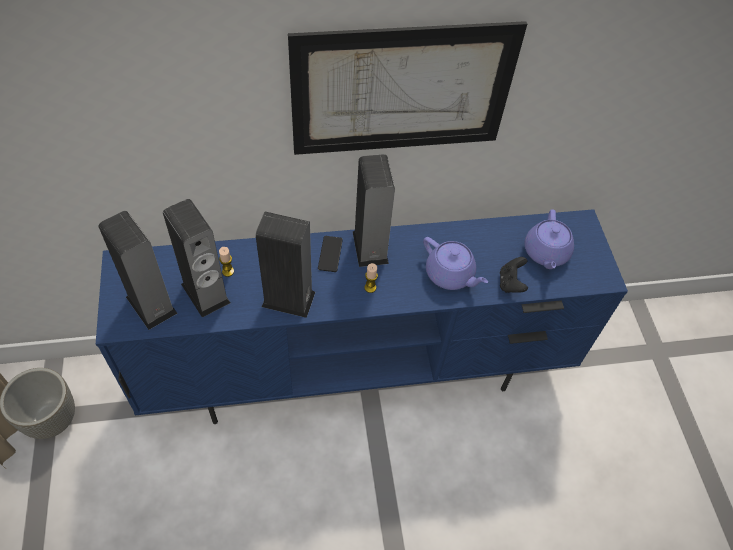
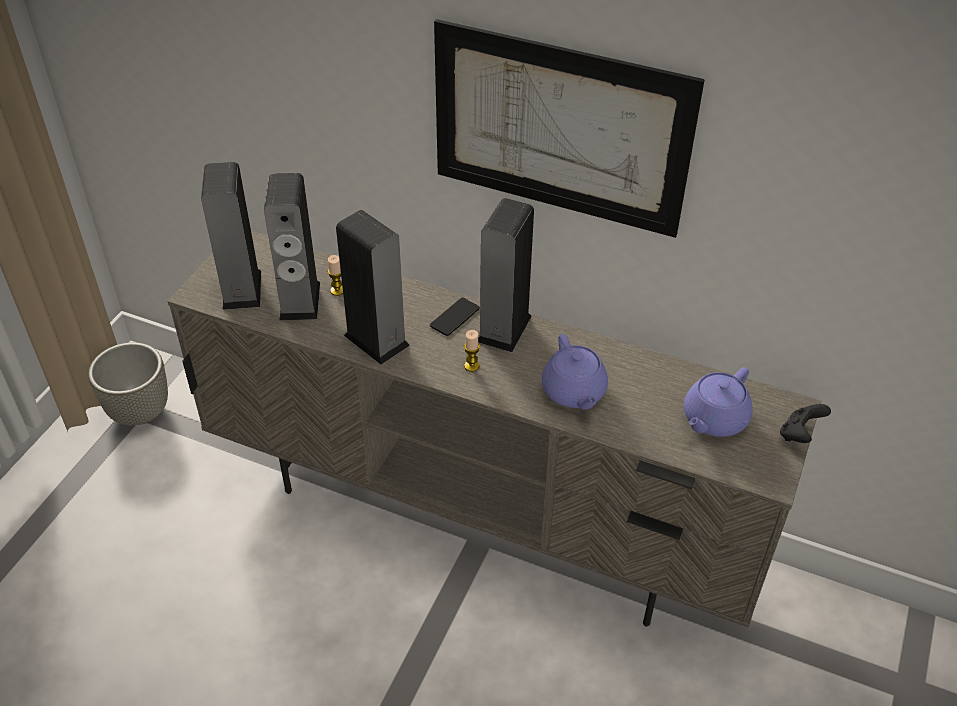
camera: 35 degrees right, 10 degrees down
(359, 372) = (481, 518): blue tv stand -> beige tv stand
(511, 283) = (641, 431): black game controller -> black game controller (799, 434)

